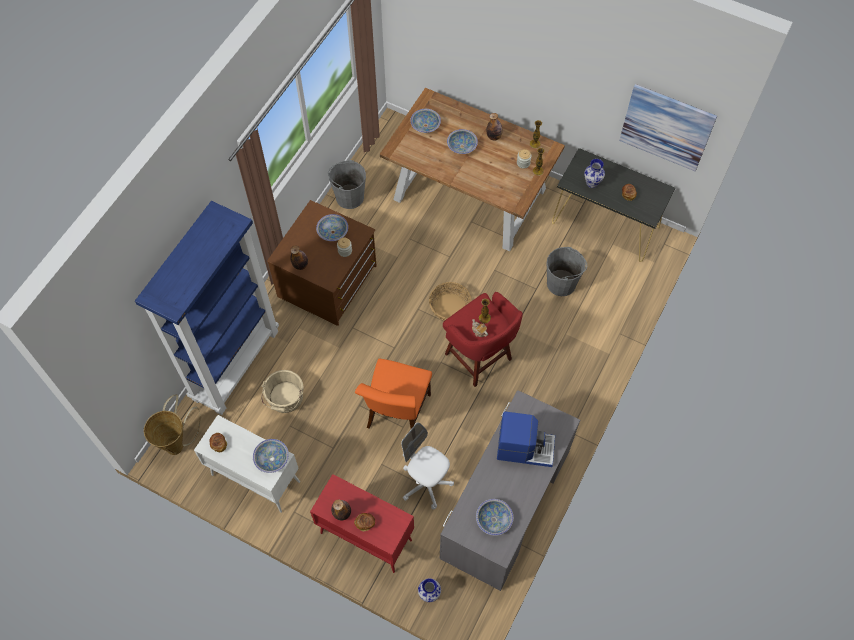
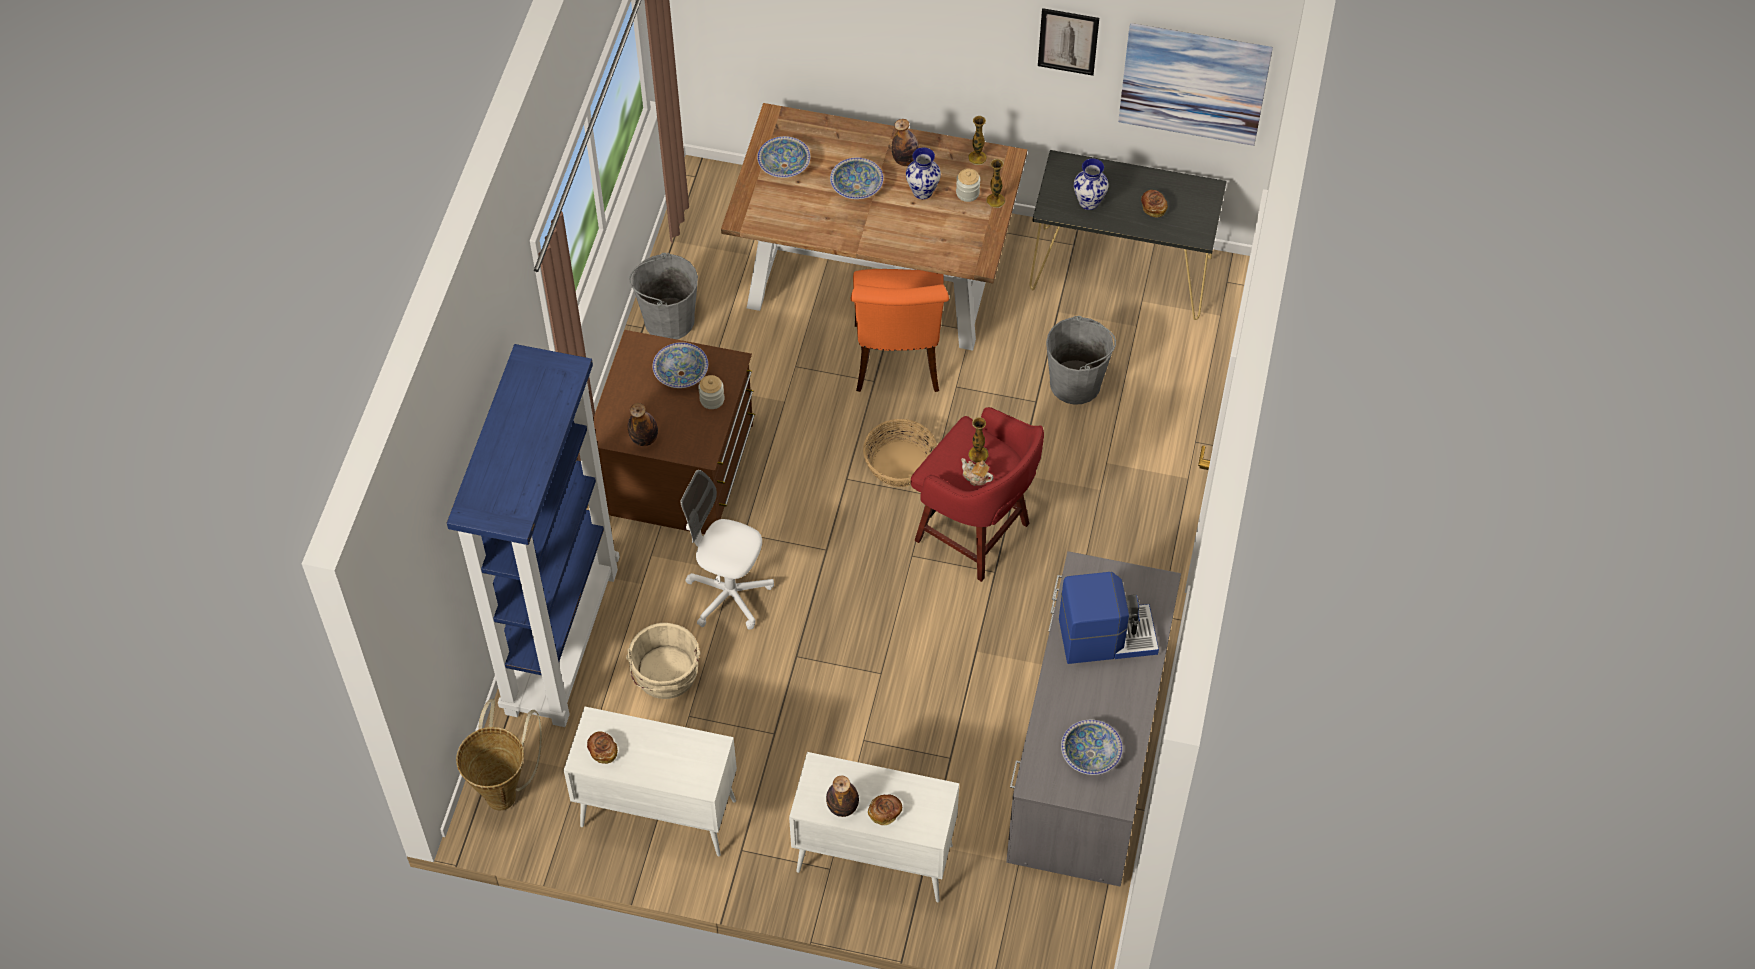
camera: 15 degrees left, 5 degrees down
(272, 459) = (699, 753): bowl -> none
(365, 536) = (873, 858): red cabinet -> white cabinet
(397, 415) = (865, 656): orange chair -> orange chair (898, 363)
(426, 483) = (948, 752): white office chair -> white office chair (729, 595)
(429, 594) = (1007, 920): vase -> vase (923, 191)
(597, 87) = (1068, 41): none -> picture

